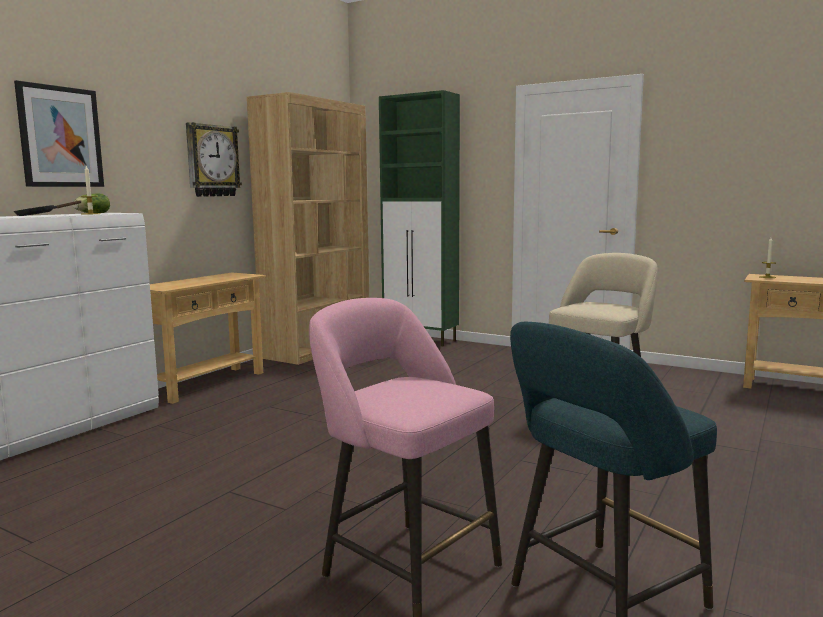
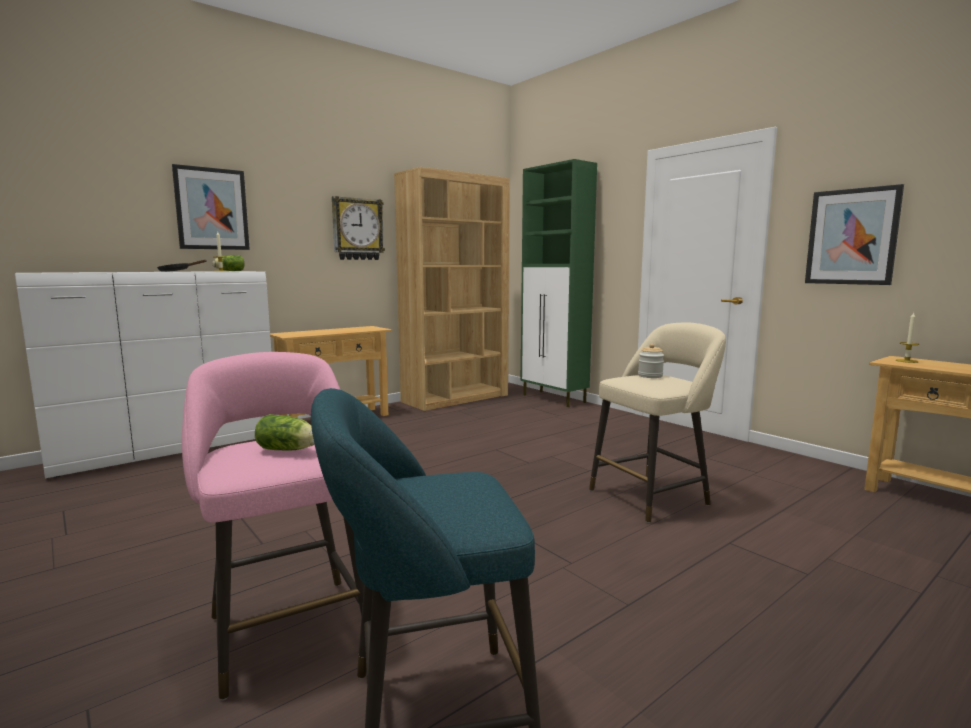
camera: 20 degrees right, 0 degrees up
(423, 389) = (289, 450): none -> lettuce
(591, 303) = (650, 376): none -> jar
(713, 173) = (852, 237): none -> picture

